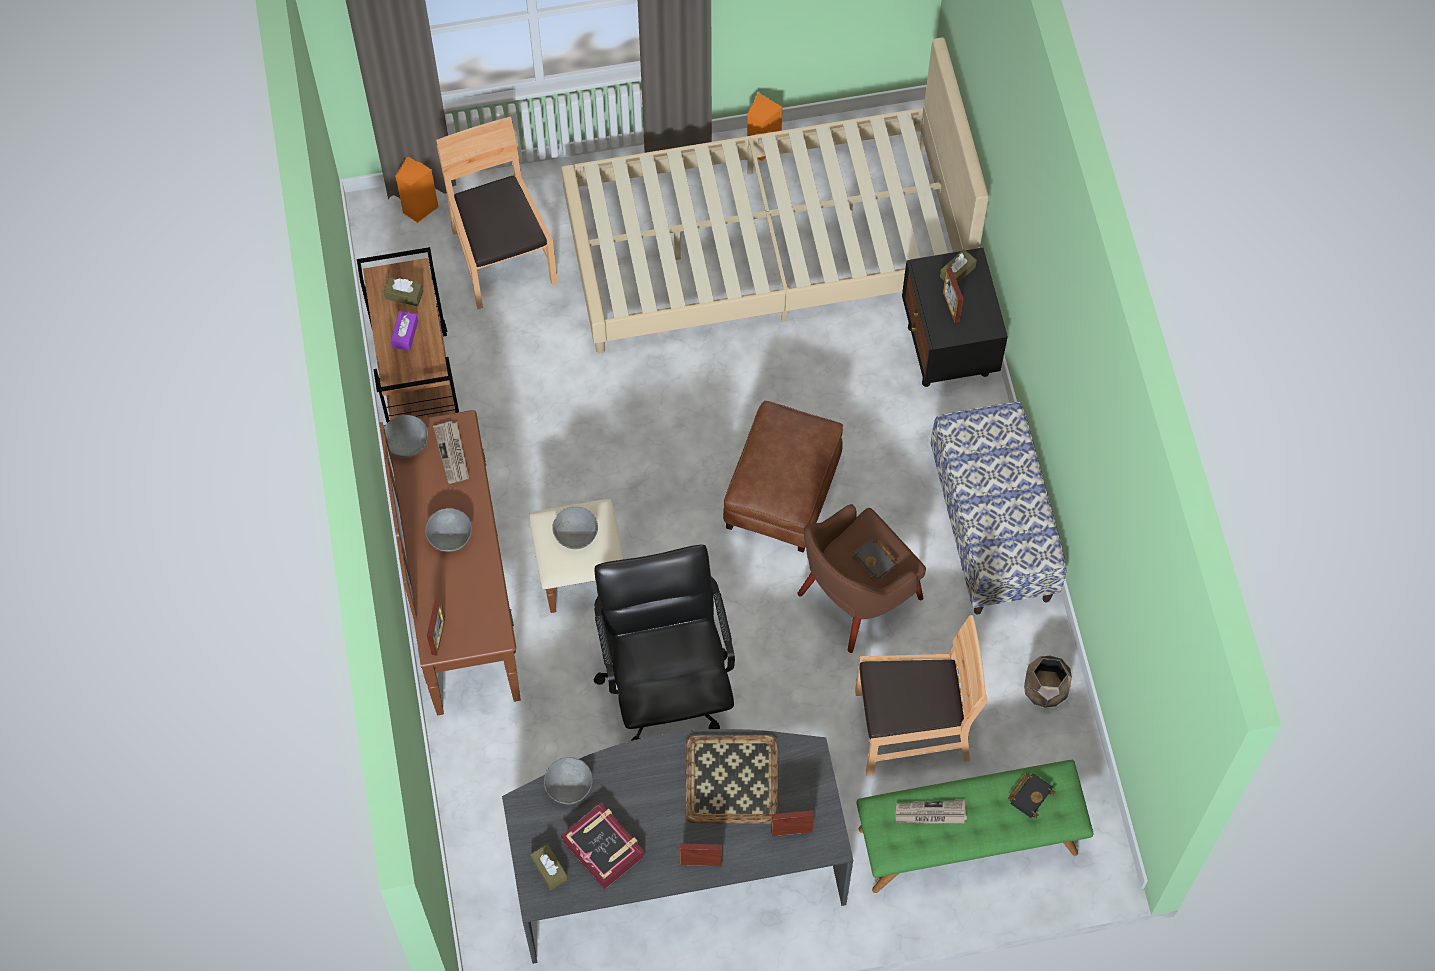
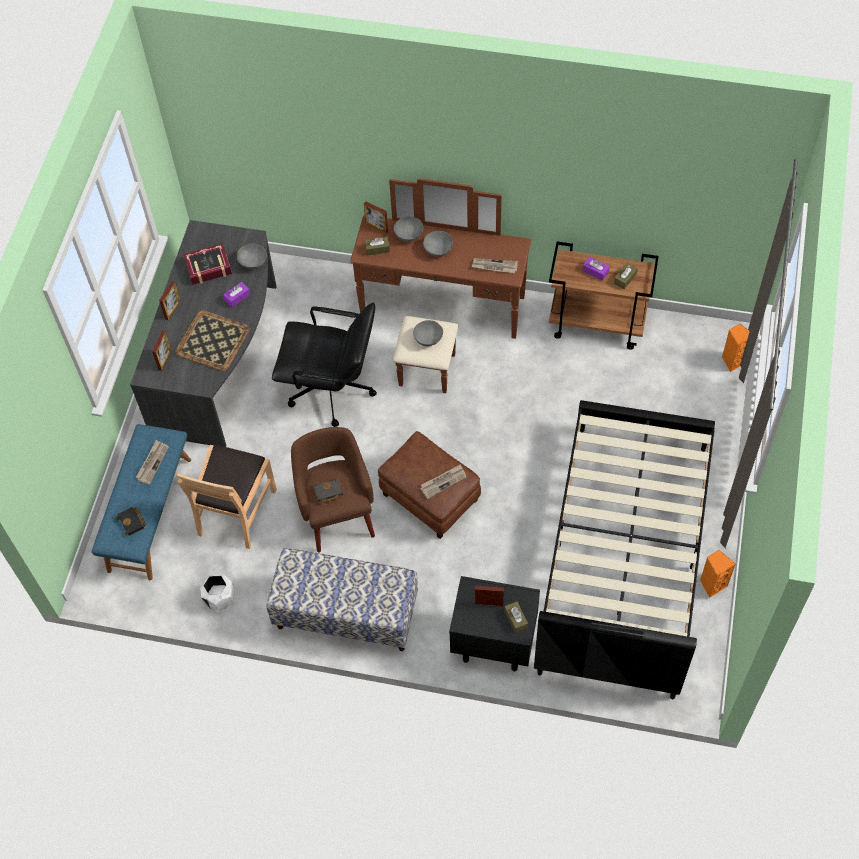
camera: 115 degrees right, 5 degrees down
(407, 443) = (512, 246): grey bowl -> grey bowl (408, 235)
(502, 258) = (676, 396): brown chair -> none
(549, 869) = (211, 239): brown tissue box -> brown tissue box (377, 249)
(641, 780) = (237, 297): none -> purple tissue box
(767, 248) = (624, 557): beige bed -> black bed
(791, 436) = (443, 482): none -> newspaper
(968, 842) = (149, 514): green bench -> blue bench
(1044, 690) = (219, 598): brown planter -> white planter

